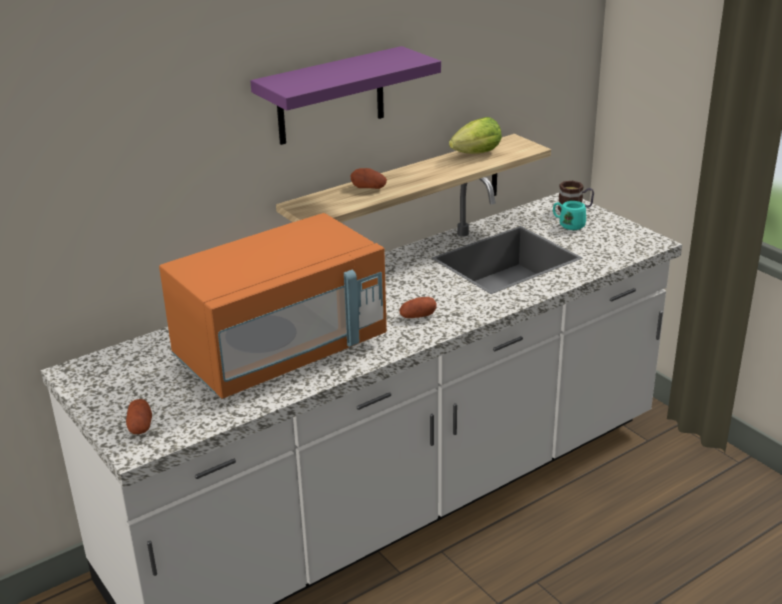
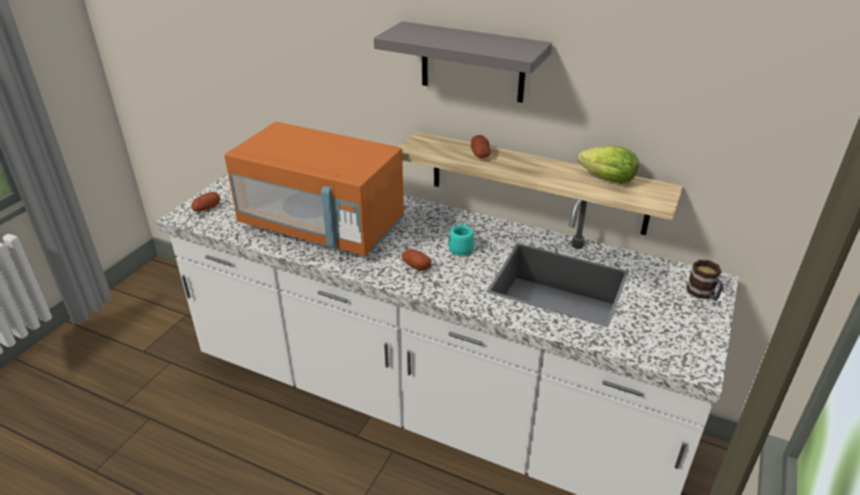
camera: 60 degrees right, 5 degrees up
(330, 96) = (472, 62): purple shelf -> grey shelf
(568, 225) = (665, 299): turquoise mug -> turquoise mug (461, 247)

